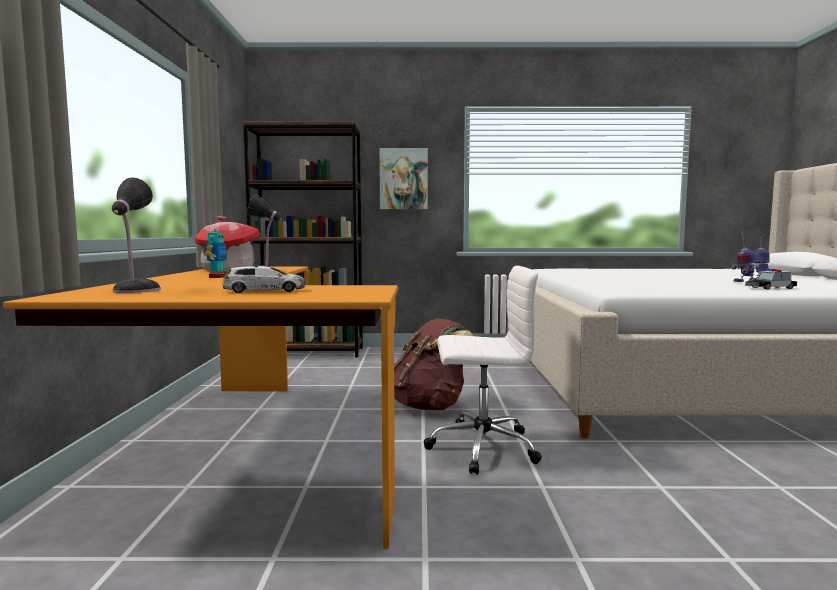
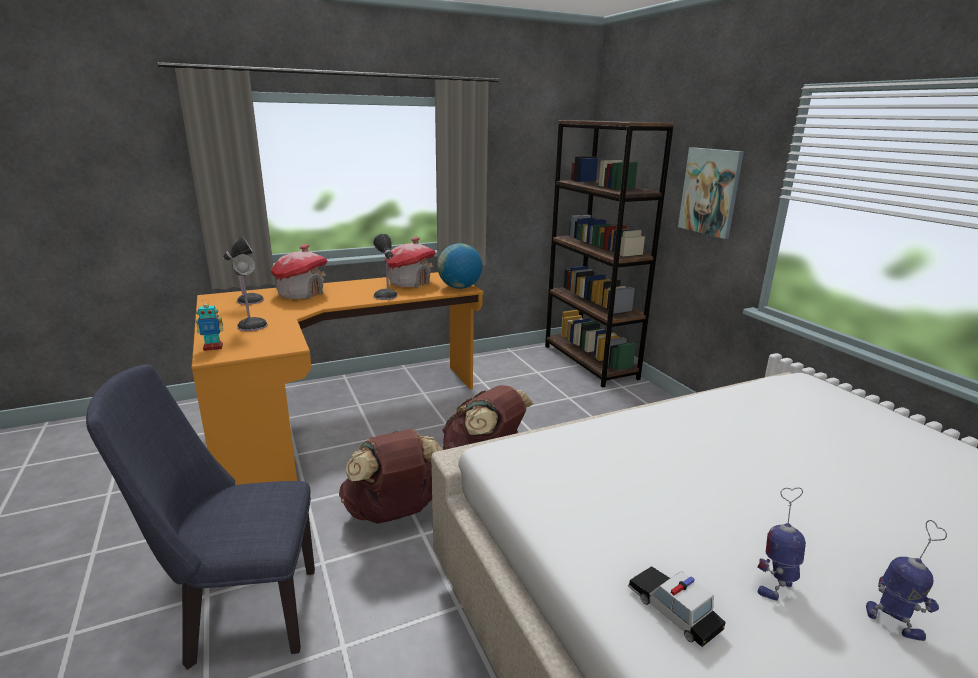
camera: 65 degrees right, 15 degrees up
(167, 282) = (301, 293): none -> toy house
(218, 277) = (349, 293): toy robot -> toy robot (213, 347)
(265, 291) = (252, 325): toy car -> table lamp
(284, 267) = (459, 287): none -> globe
(480, 447) = (393, 513): white office chair -> brown backpack
(616, 535) = (241, 615): none -> blue chair

